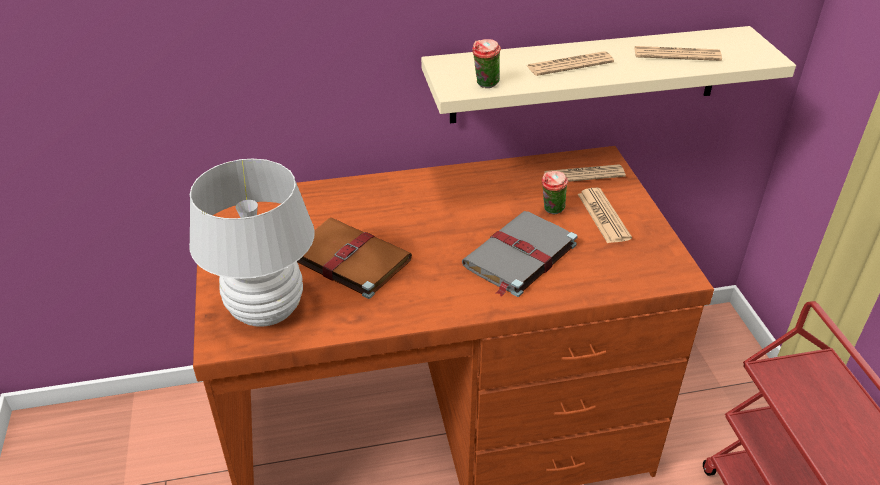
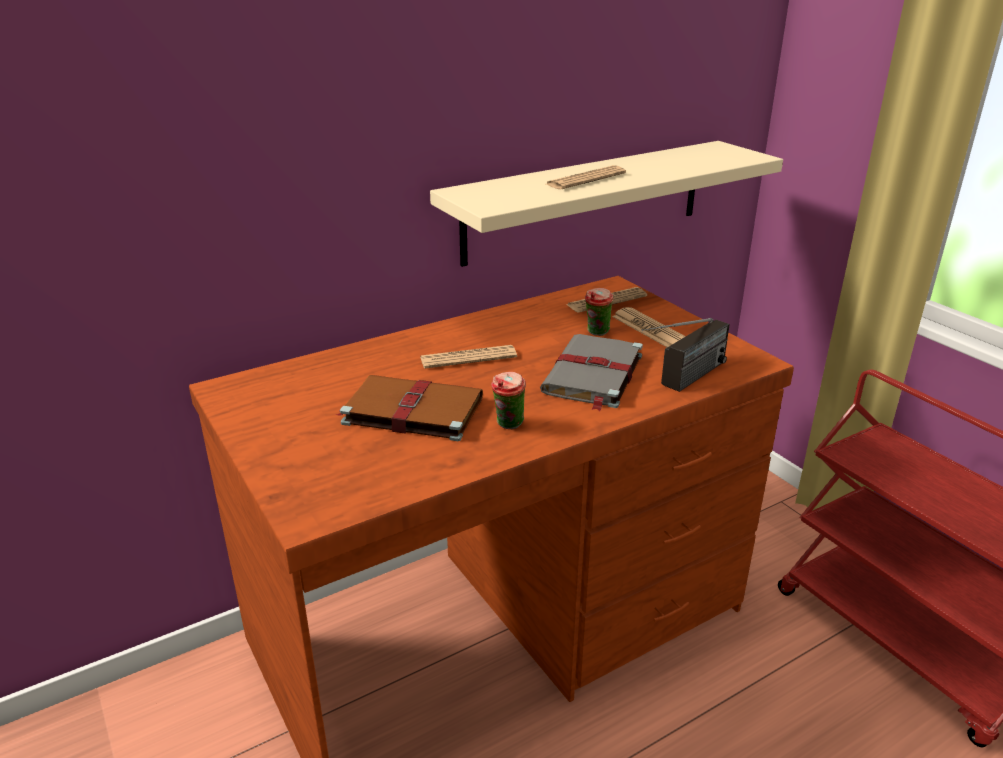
camera: 20 degrees left, 10 degrees down
(266, 310) = (345, 476): white table lamp -> none
(485, 85) = (517, 201): cup -> cup (508, 426)
(595, 283) = (683, 382): none -> radio
(676, 54) = (676, 163): newspaper -> newspaper (468, 358)

